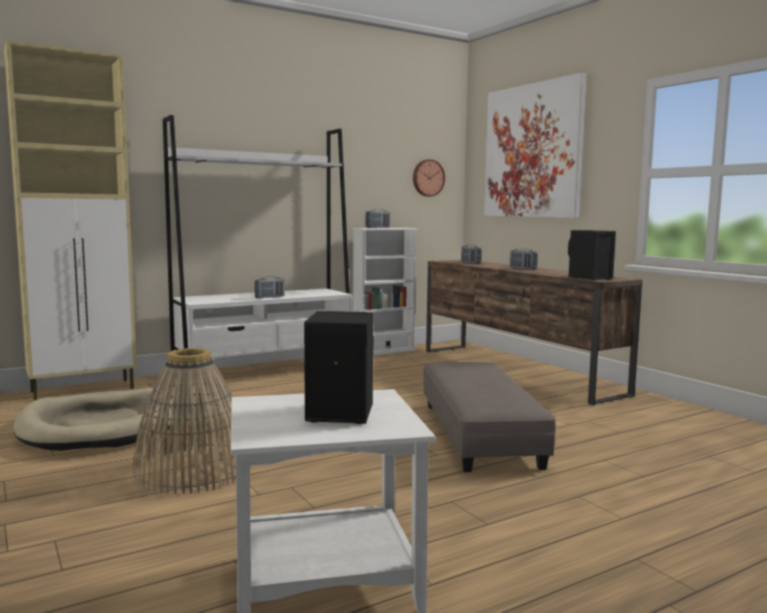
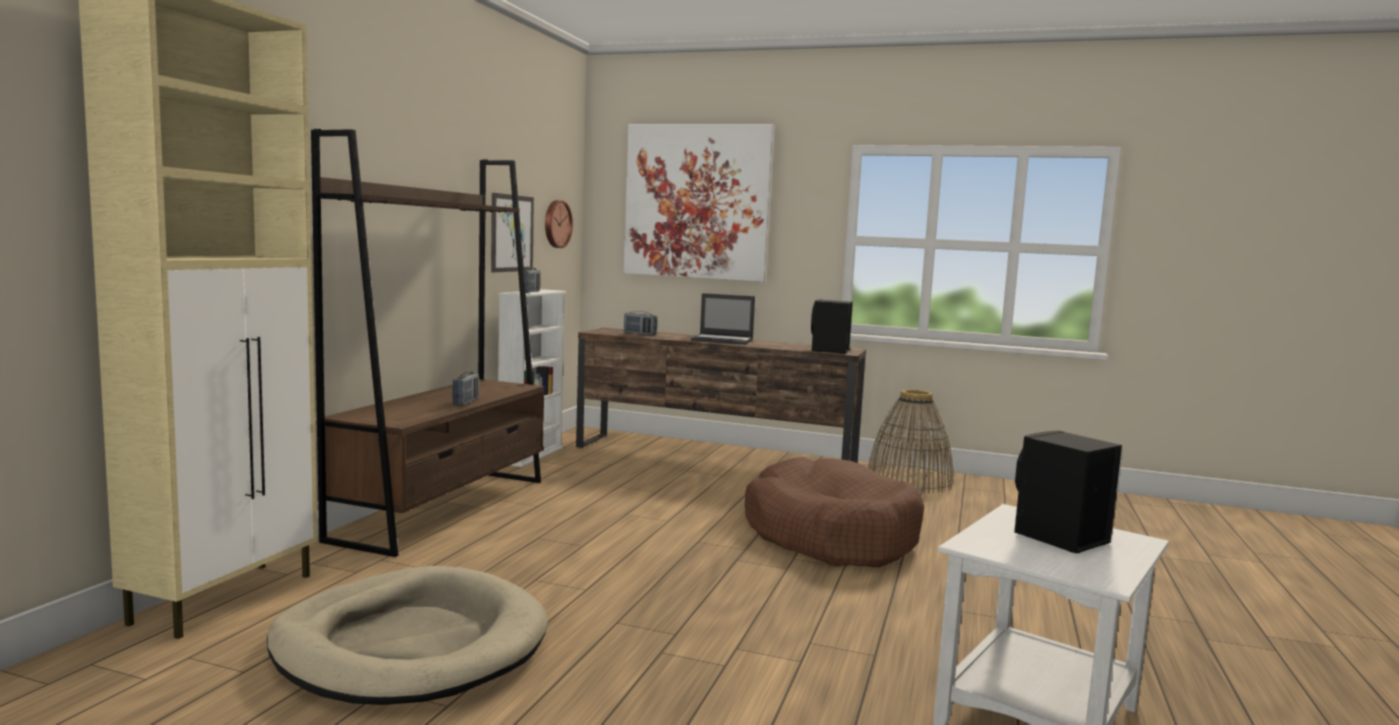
camera: 40 degrees left, 0 degrees up
(192, 470) = (674, 660): basket -> basket (909, 481)
(266, 371) = (444, 508): white bookcase -> brown bookcase
(372, 184) = (512, 233): none -> picture
(479, 434) = (830, 535): grey ottoman -> brown dog bed
(523, 268) = (723, 340): radio -> laptop

